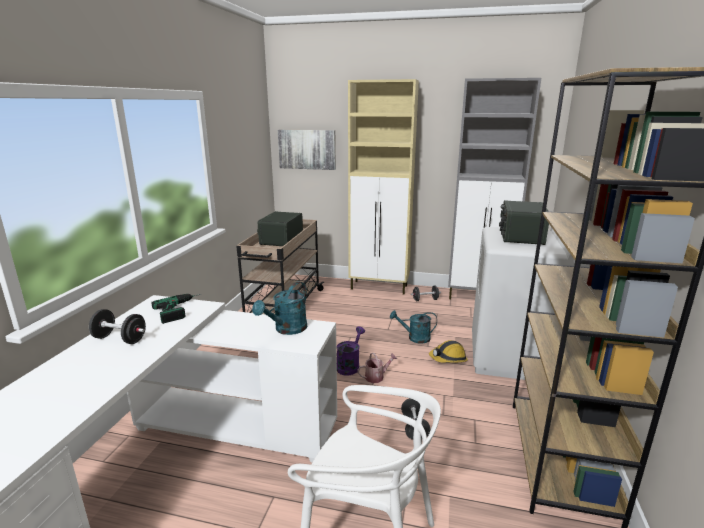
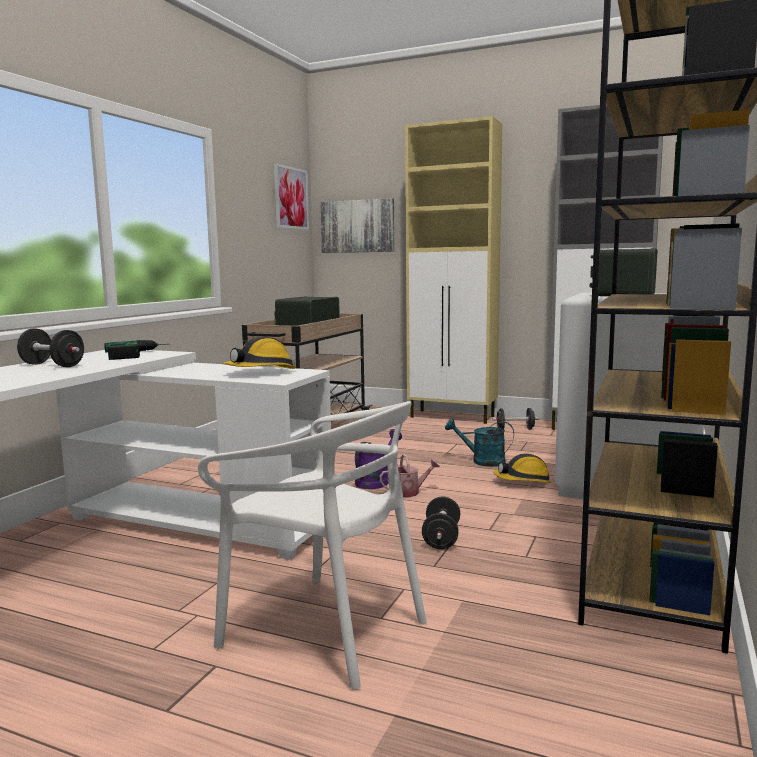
camera: 10 degrees right, 10 degrees down
(257, 130) = (290, 198): none -> picture
(287, 329) = (261, 372): turquoise watering can -> hard hat

